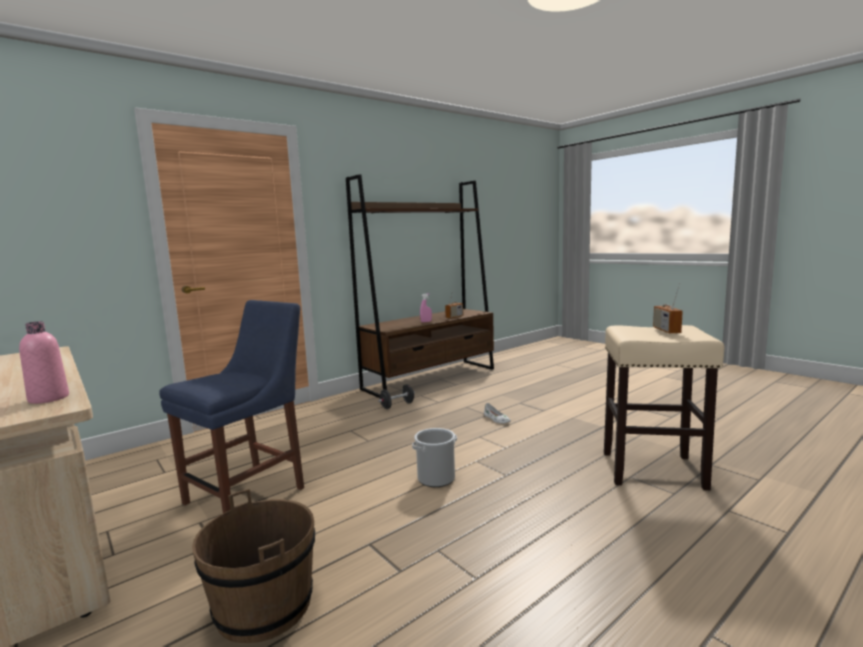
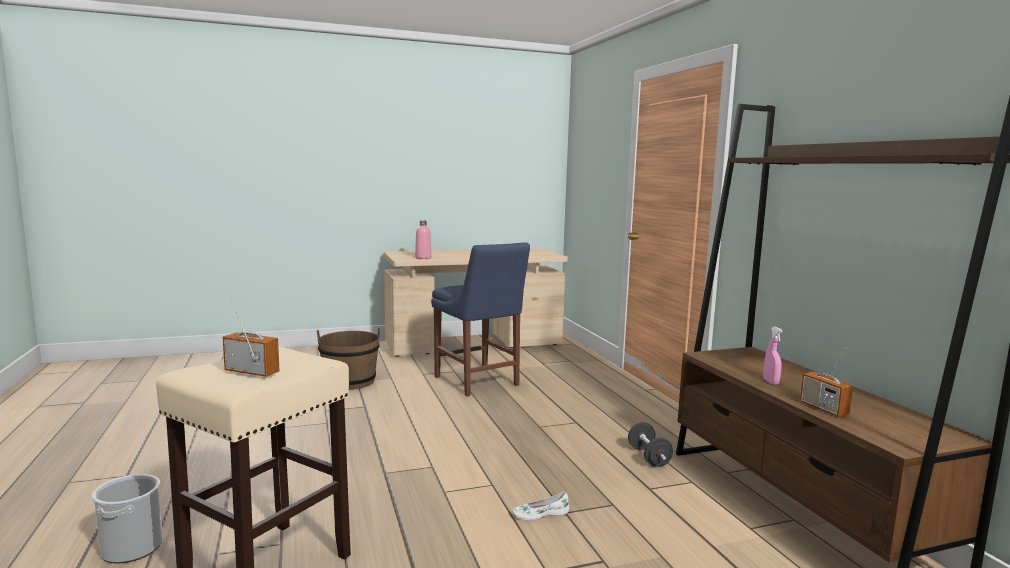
camera: 110 degrees right, 0 degrees up
(436, 478) = (421, 441): bucket -> bucket (132, 548)

